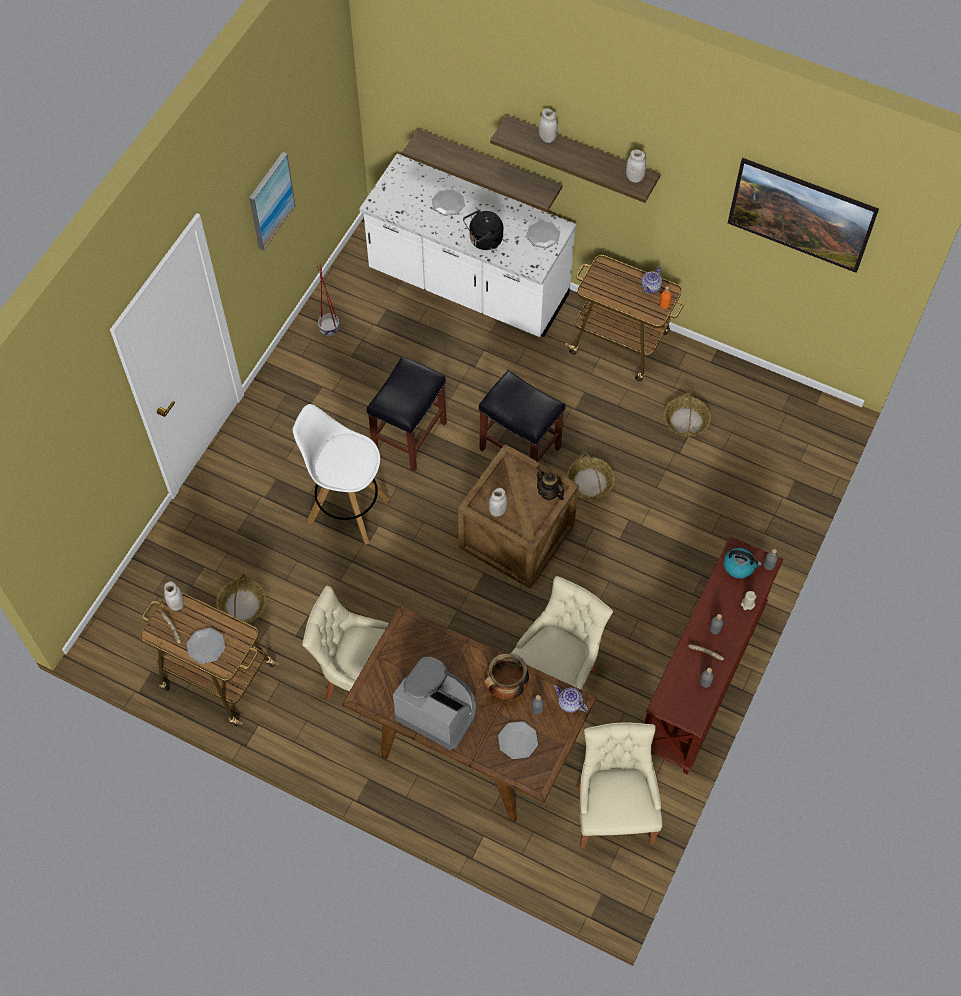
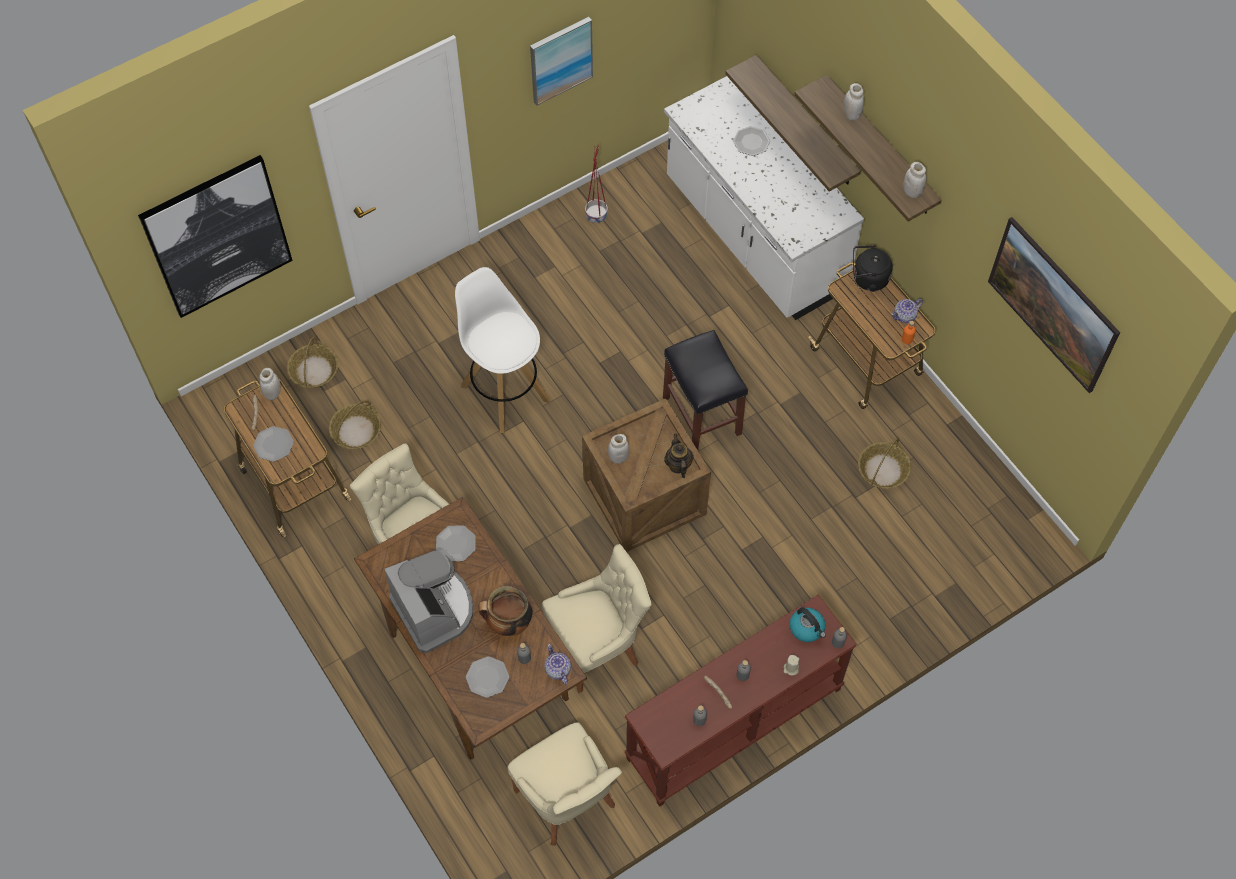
camera: 30 degrees right, 0 degrees up
(67, 487) = (217, 236): none -> picture
(409, 436) = (605, 352): black stool -> none
(484, 241) = (762, 193): black kettle -> black kettle (868, 279)
(543, 235) = (823, 214): plate -> plate (455, 544)
(589, 482) = (748, 481): basket -> basket (314, 370)
(613, 810) = (567, 801): beige chair -> beige chair turned 120 degrees clockwise

